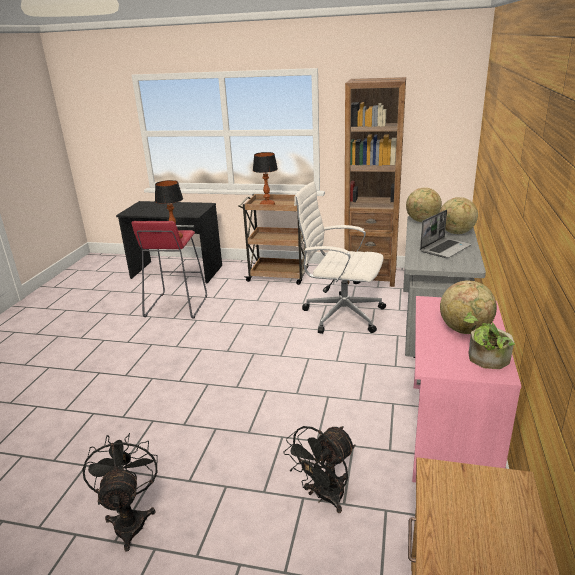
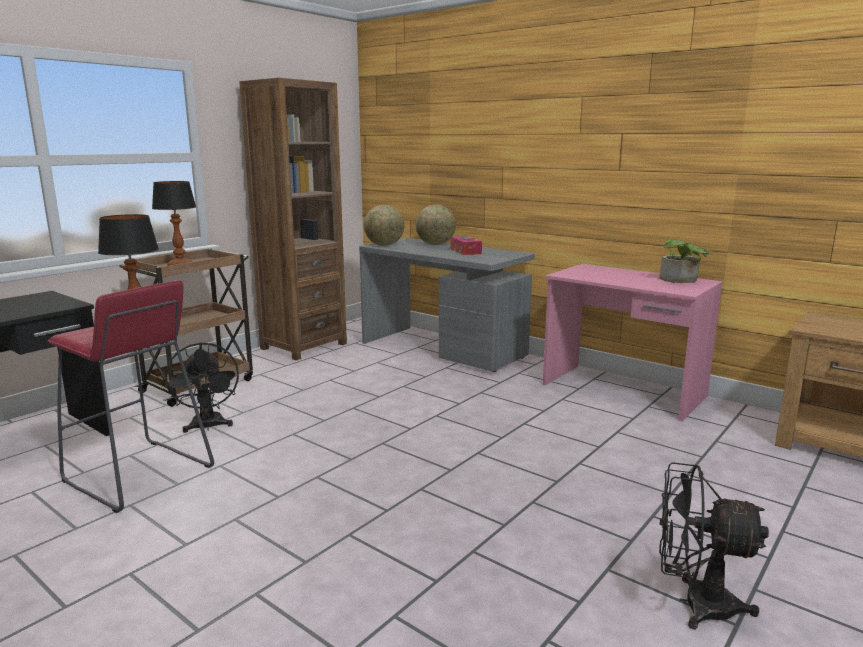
camera: 65 degrees left, 10 degrees down
(324, 497) = (690, 463): black fan -> black fan (208, 427)
(341, 314) = (364, 378): white office chair -> none
(445, 248) = (465, 251): laptop -> tissue box
(465, 330) = (627, 276): globe -> none

